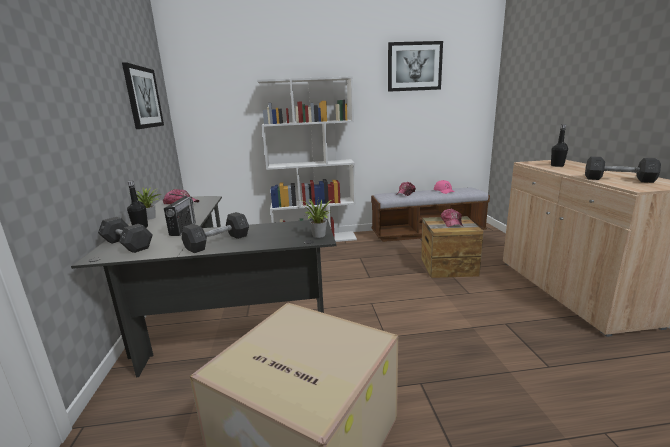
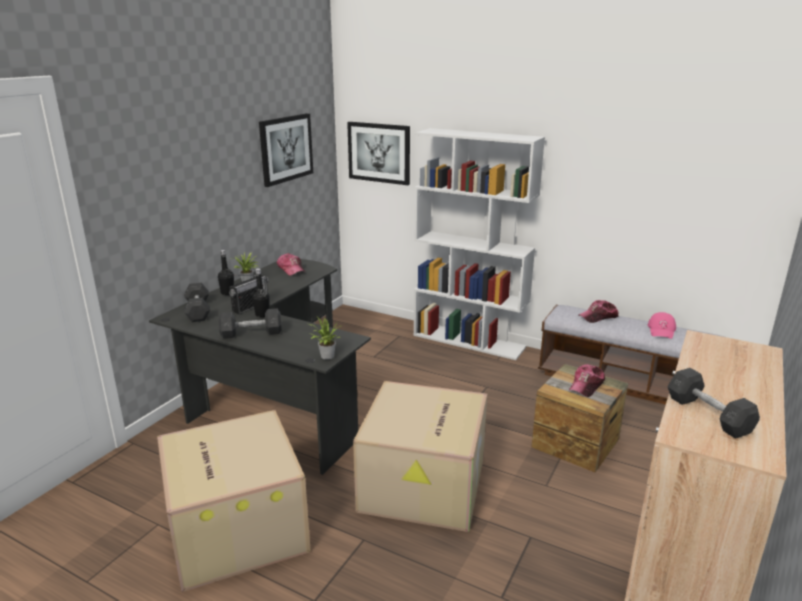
camera: 35 degrees right, 5 degrees up
(406, 326) = (424, 486): none -> cardboard box
(414, 66) = (651, 130): picture -> picture (379, 152)
(557, 166) = (719, 359): black bottle -> black bottle (262, 314)

